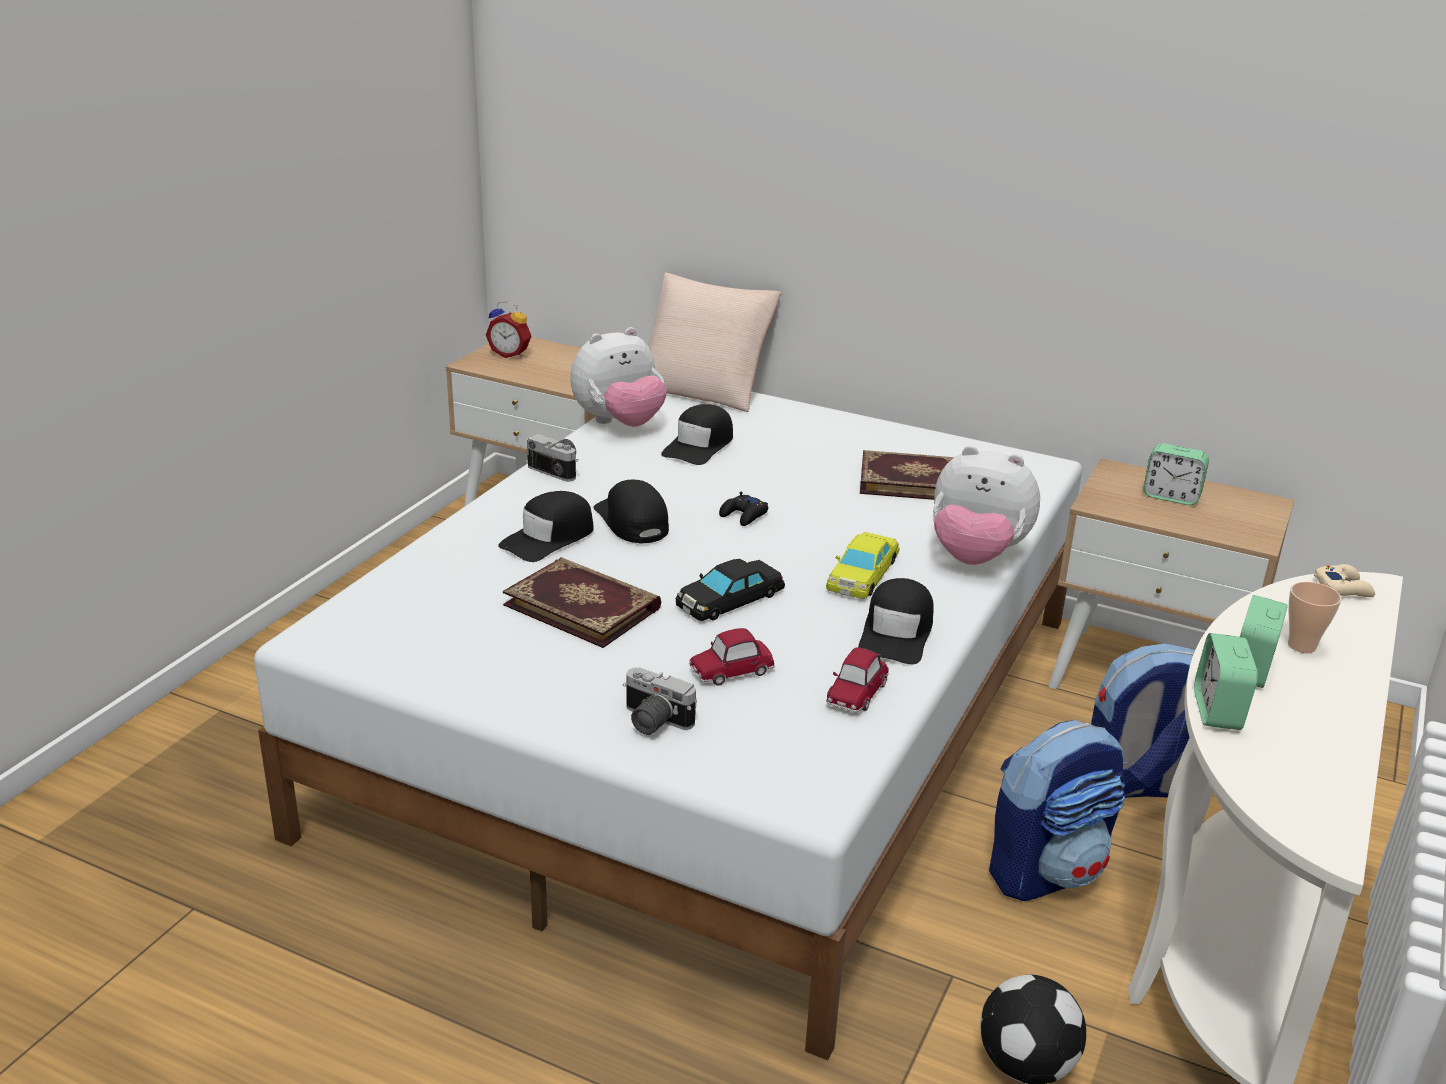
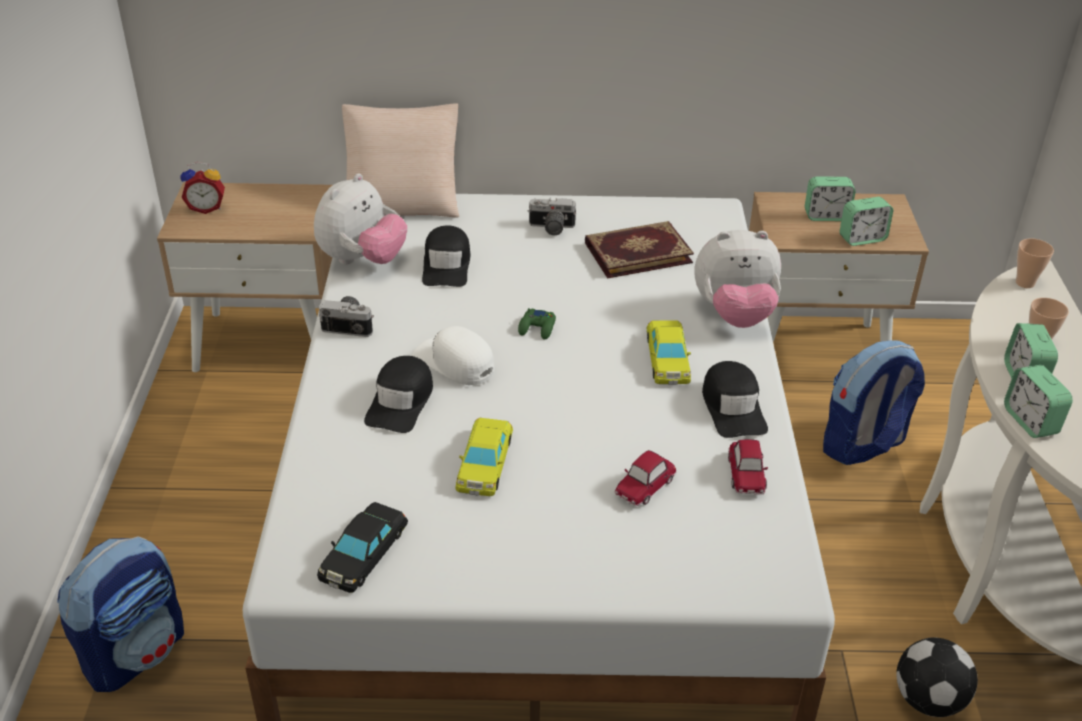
camera: 25 degrees left, 10 degrees up
(583, 606) = (484, 463): book -> yellow toy car
(632, 521) = (454, 362): black cap -> white cap
(652, 722) = (625, 557): camera -> camera (551, 228)
(729, 599) = (590, 416): black toy car -> black toy car (363, 553)
(744, 515) = (537, 328): black game controller -> green game controller
(1047, 870) = (847, 539): backpack -> backpack (136, 652)
(1198, 525) = (862, 238): none -> alarm clock
(1343, 588) = (1025, 283): beige game controller -> cup

